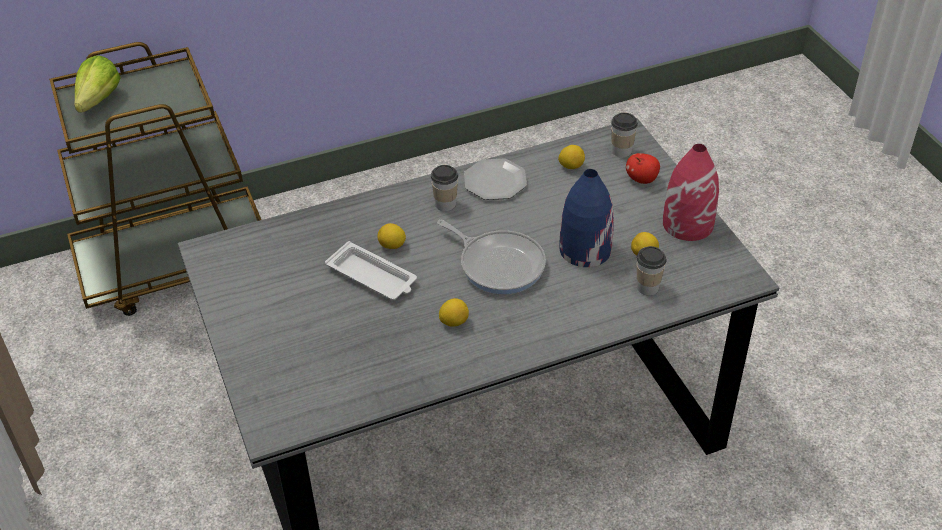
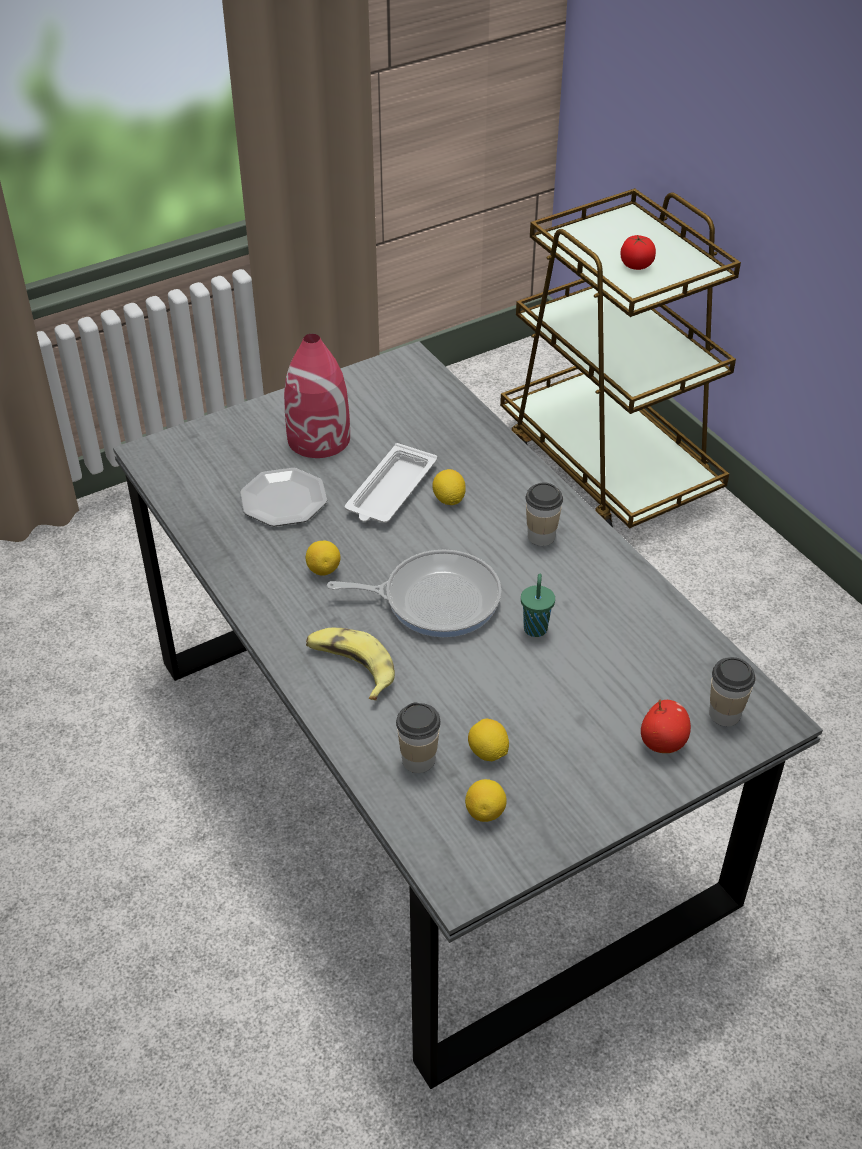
camera: 80 degrees right, 0 degrees up
(95, 104) = (617, 232): lettuce -> none
(149, 102) = (636, 265): none -> tomato
(495, 181) = (604, 578): plate -> plate (284, 500)
(498, 264) = (435, 599): frying pan -> frying pan turned 120 degrees counterclockwise
(535, 219) = (535, 627): none -> green cup
(559, 314) = (351, 667): none -> banana
(571, 166) = (665, 656): lemon -> lemon (485, 812)
(584, 250) = (483, 684): blue vase -> none
(688, 224) = (571, 805): red vase -> red vase (319, 439)

